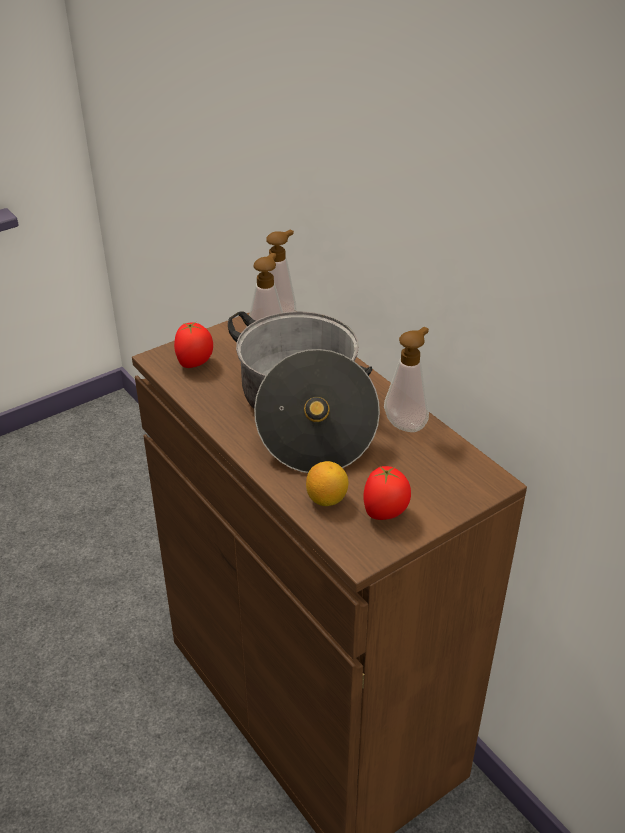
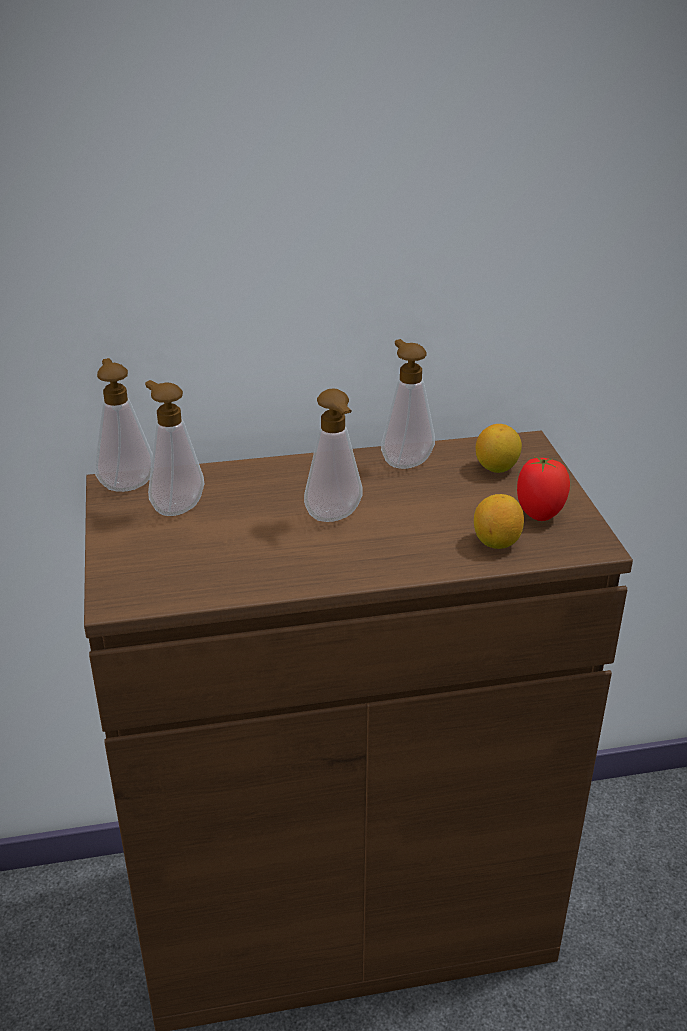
camera: 65 degrees left, 5 degrees down
(195, 364) = (161, 572): tomato -> none
(303, 413) = (335, 518): cooking pot -> soap dispenser
(437, 474) = (496, 468): none -> lemon

